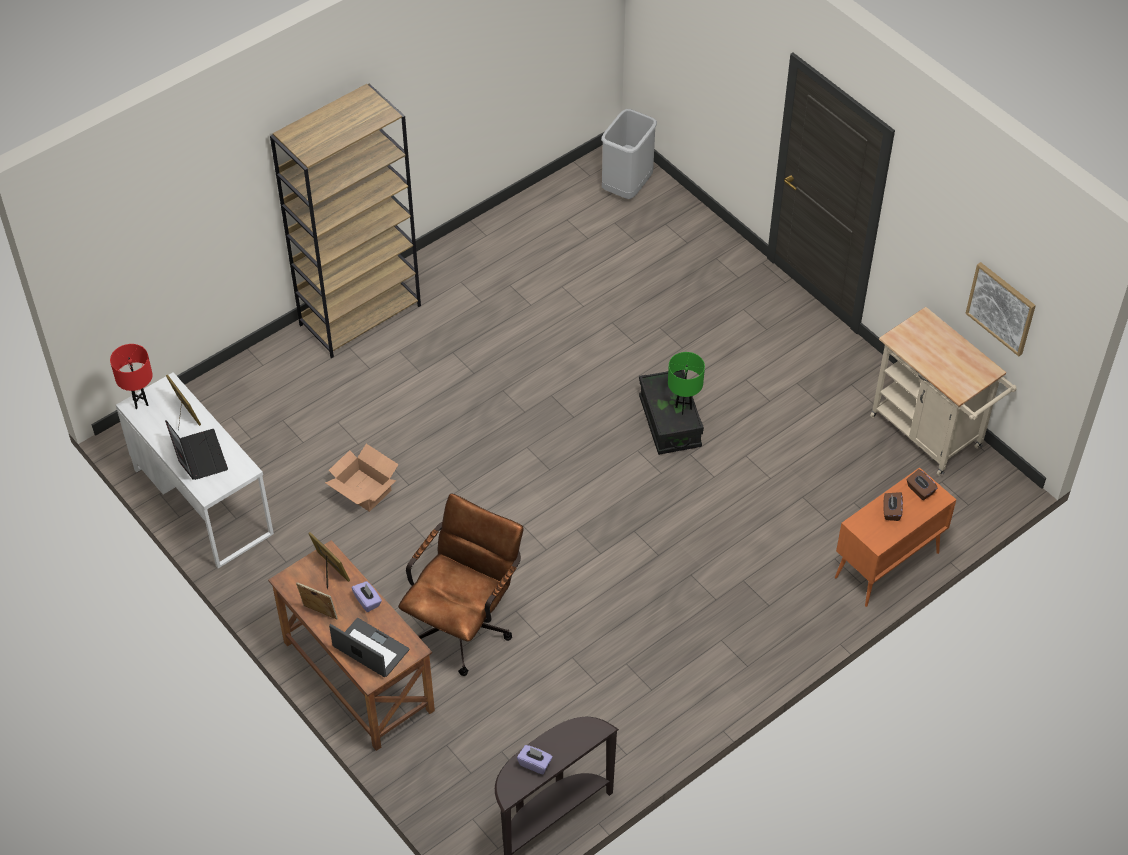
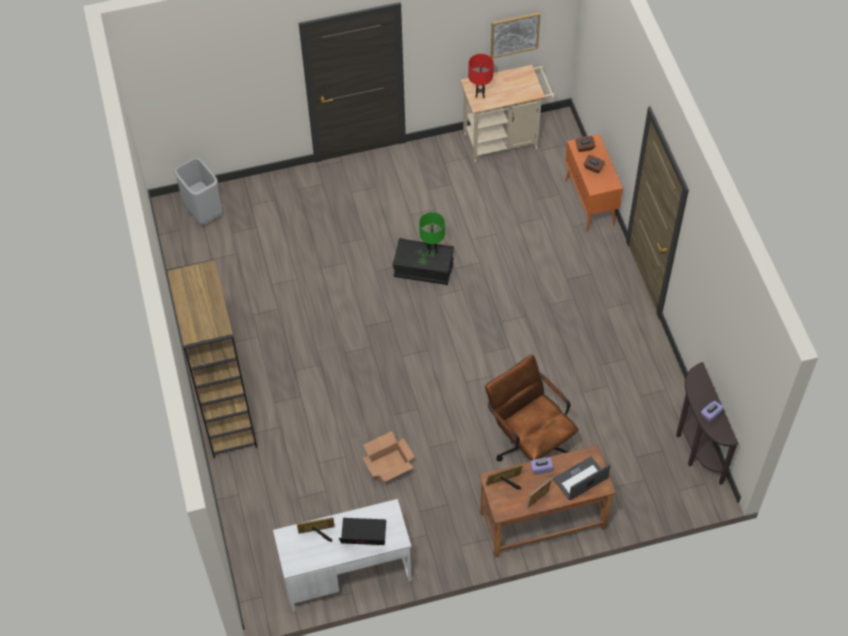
camera: 65 degrees left, 5 degrees up
(140, 402) = (291, 560): red table lamp -> red table lamp (480, 94)

